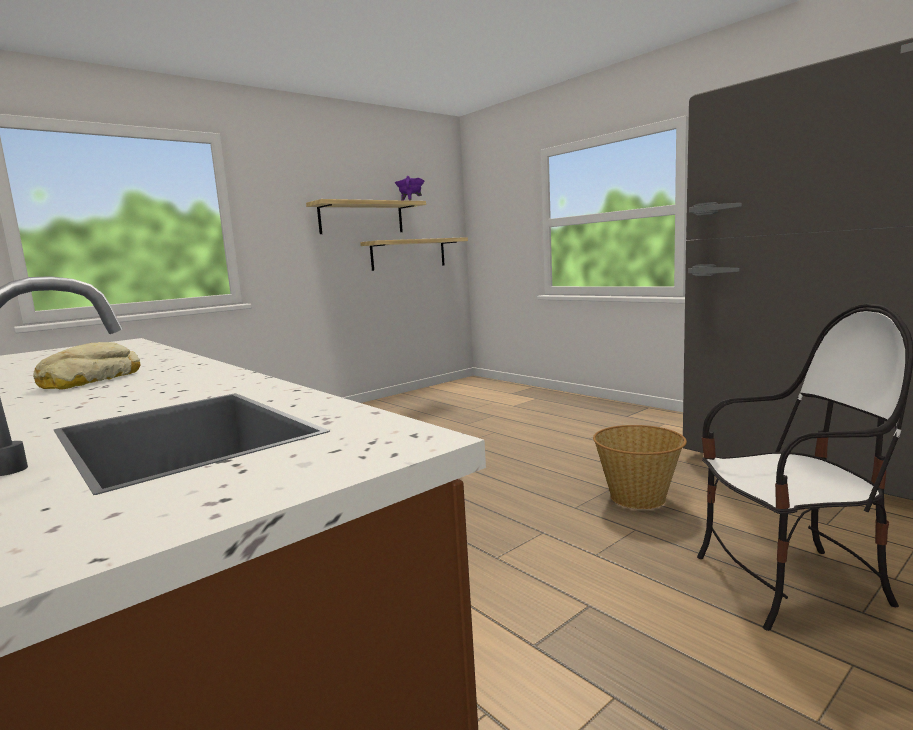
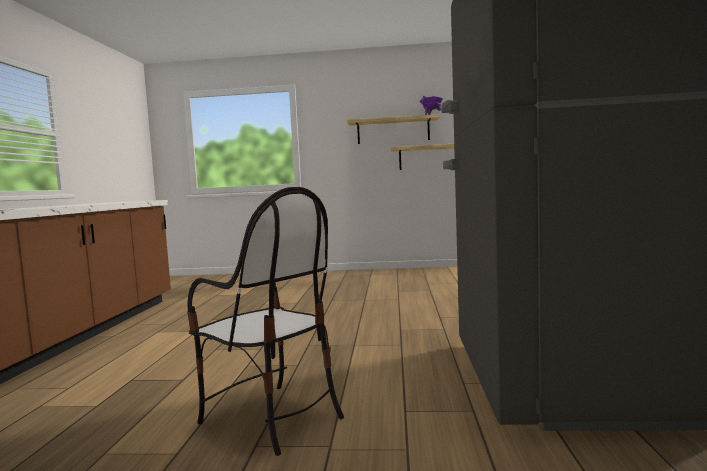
camera: 45 degrees right, 5 degrees down
(90, 379) = (49, 206): bread -> none
(638, 497) = (353, 353): basket -> none

